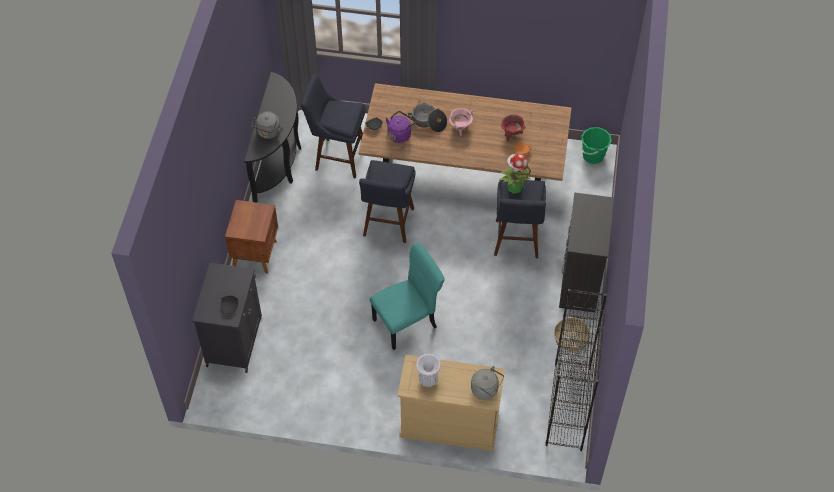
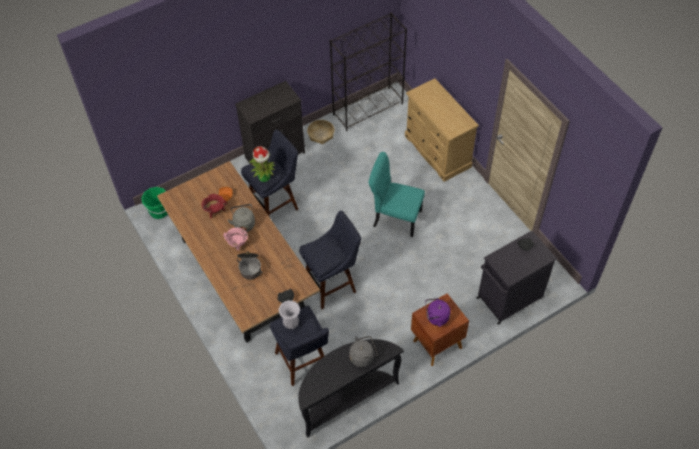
camera: 130 degrees left, 0 degrees up
(400, 134) = (278, 276): purple kettle -> purple kettle (436, 317)
(428, 380) = (453, 118): white vase -> white vase (290, 323)
(486, 390) = (429, 90): grey kettle -> grey kettle (244, 223)

